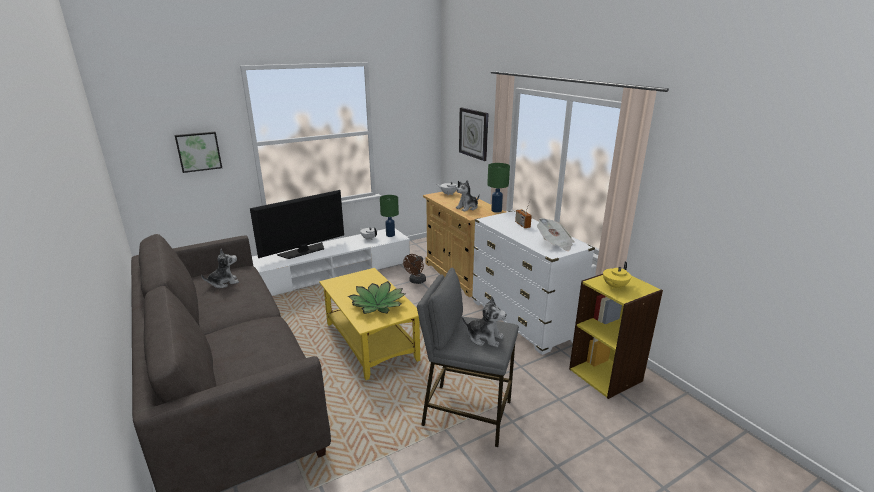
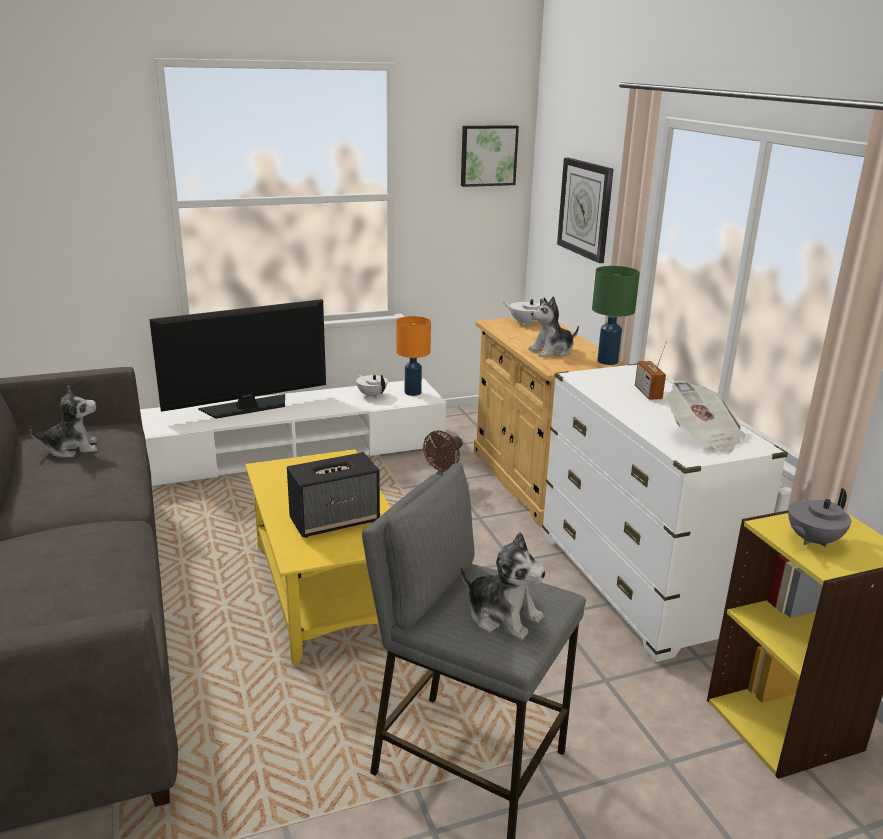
camera: 10 degrees right, 0 degrees up
(198, 151) = (73, 210): picture -> picture (488, 155)
(378, 304) = (335, 521): potted plant -> speaker
(390, 235) = (412, 393): green table lamp -> orange table lamp
(614, 286) = (812, 540): yellow teapot -> grey teapot

